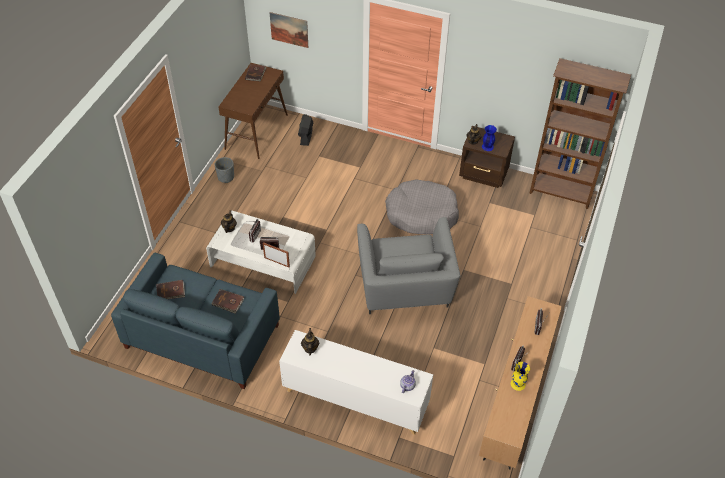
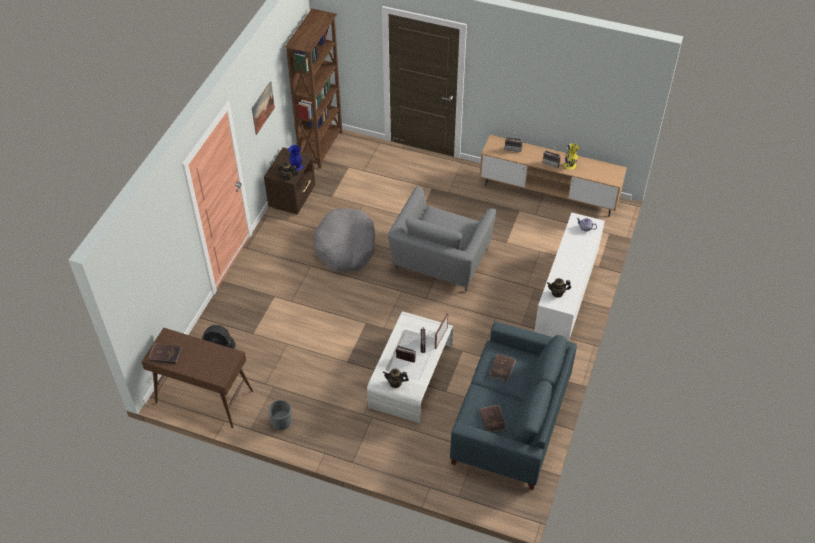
camera: 90 degrees left, 0 degrees up
(289, 30) = (149, 282): picture -> picture (263, 107)
(404, 288) = (440, 261): grey armchair -> grey armchair turned 120 degrees clockwise

